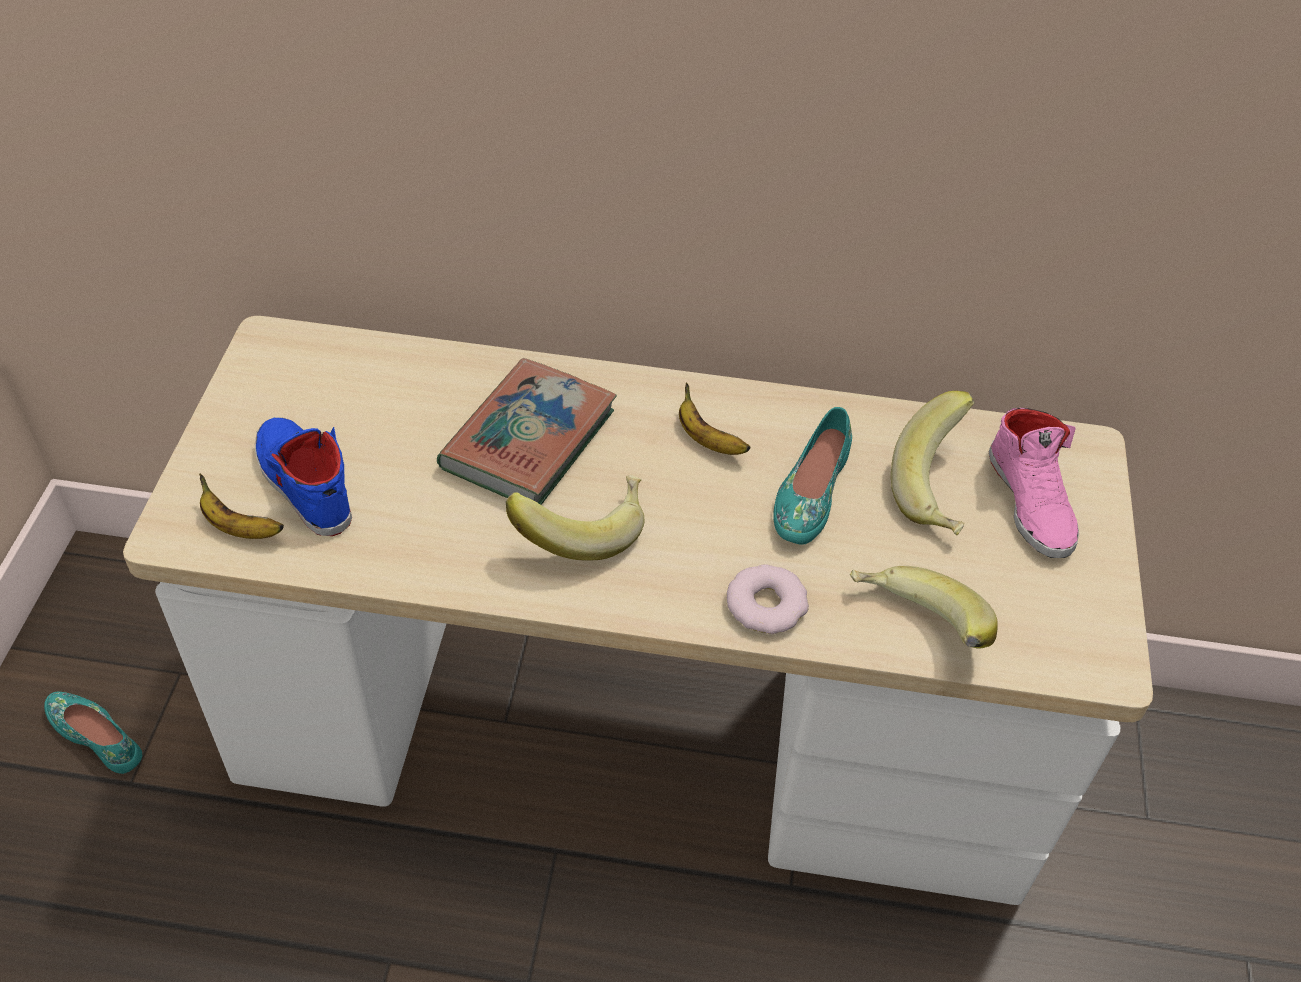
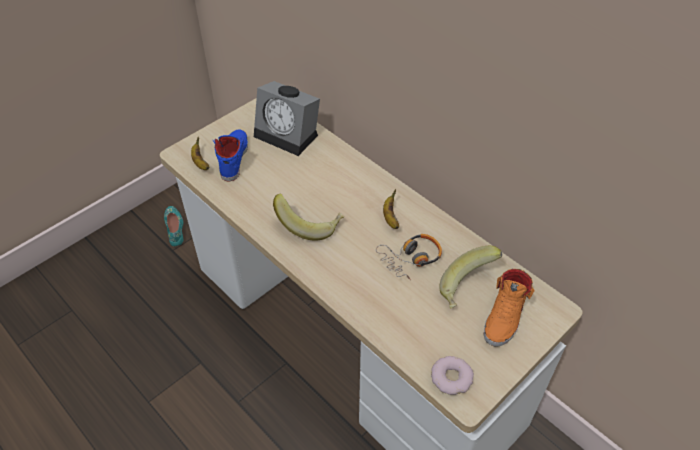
camera: 40 degrees right, 0 degrees up
(373, 383) = (289, 135): none -> alarm clock
(529, 440) = (323, 182): book -> none
(766, 604) = (350, 290): donut -> donut (451, 377)
(809, 492) = (411, 259): turquoise shoe -> headphones
(913, 629) = (399, 334): banana -> none
(1031, 501) = (505, 316): pink shoe -> orange shoe

